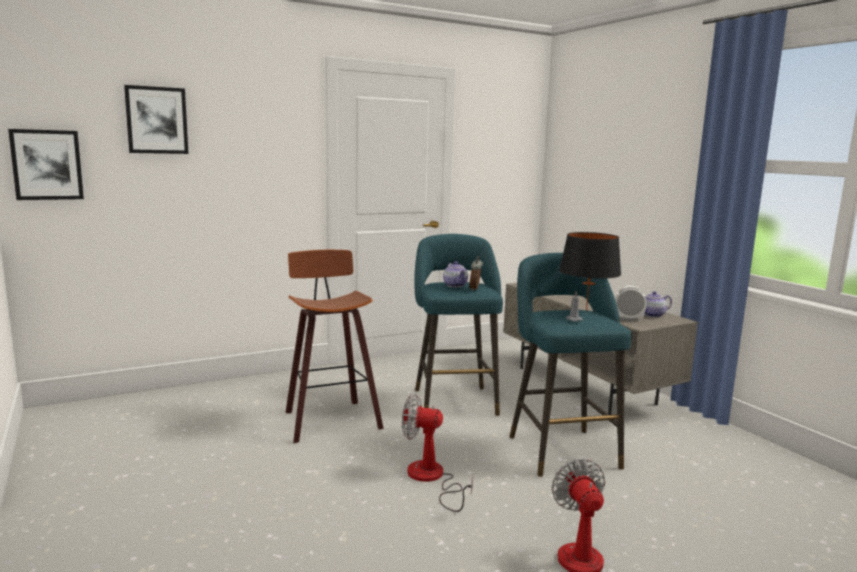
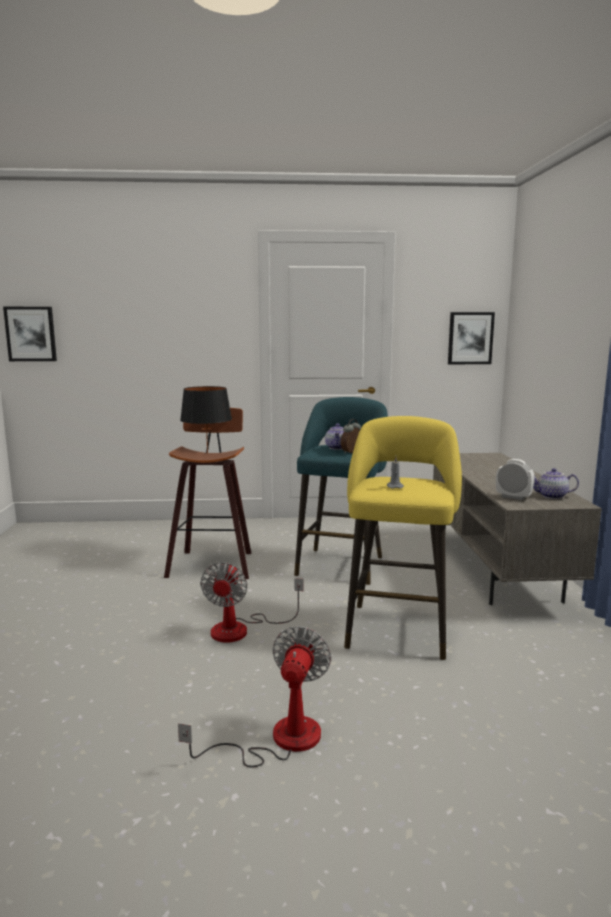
camera: 25 degrees right, 0 degrees up
(157, 120) = (111, 296): picture -> picture (470, 338)
(431, 479) = (242, 629): fan -> fan turned 120 degrees counterclockwise
(560, 449) = (398, 627): turquoise stool -> yellow stool
(586, 310) = (429, 480): black table lamp -> black table lamp (207, 452)

